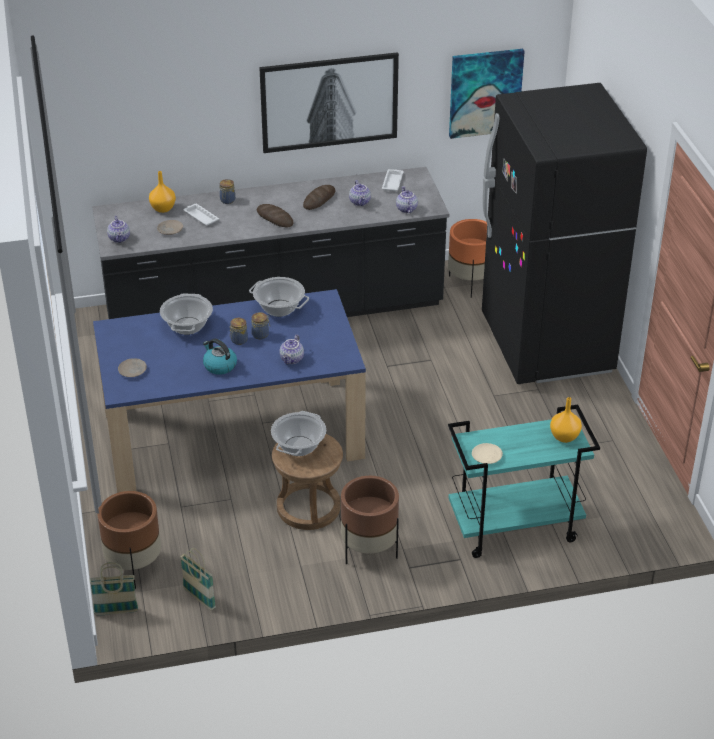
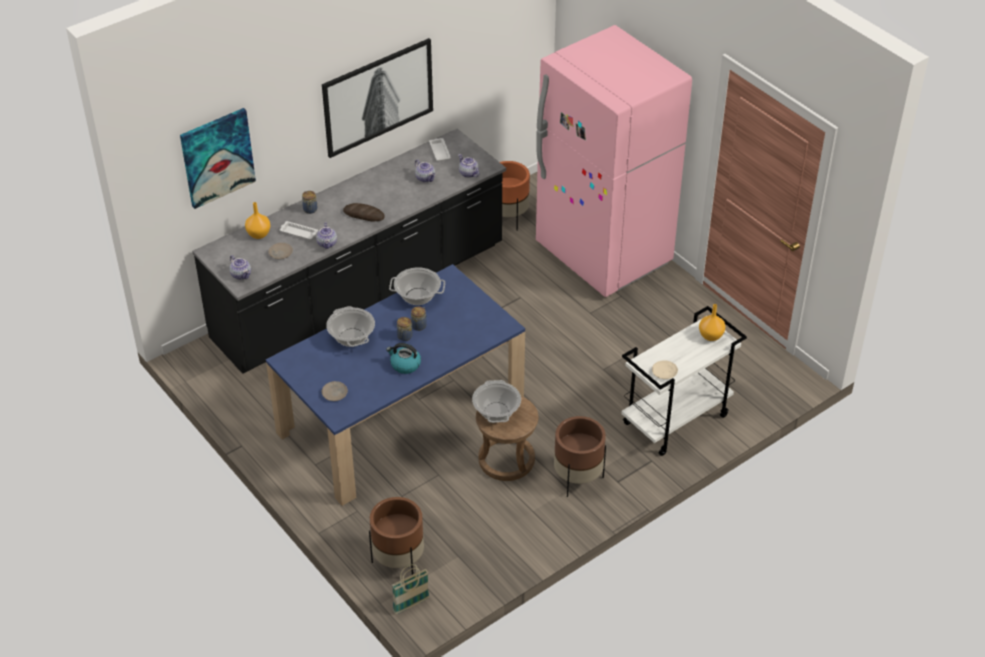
camera: 25 degrees left, 5 degrees up
(199, 598) = (471, 568): basket -> none
(292, 359) = (461, 339): teapot -> teapot (327, 244)
(319, 200) = (389, 186): bread -> none
(485, 93) = (497, 51): picture -> picture (217, 157)
(513, 528) = (675, 421): turquoise cart -> white cart
(546, 345) = (603, 254): black fridge -> pink fridge

